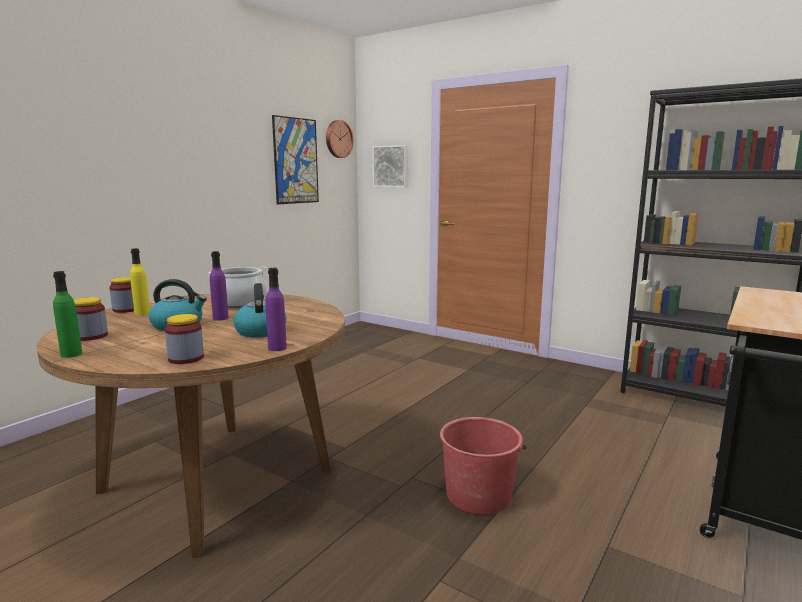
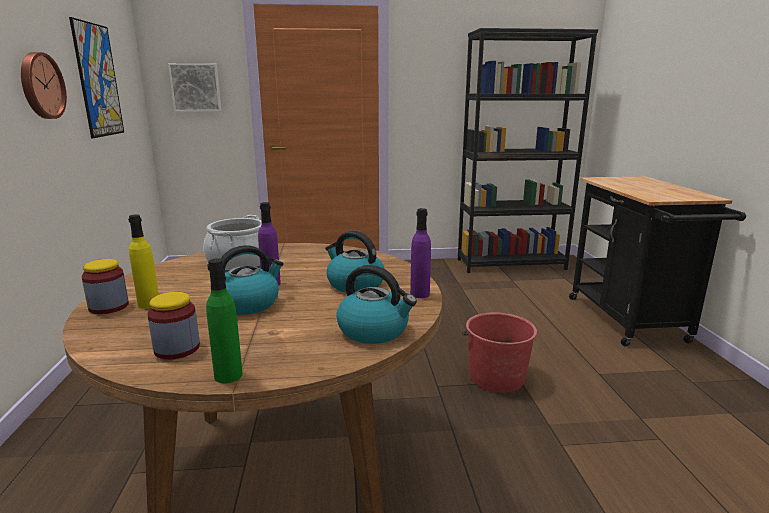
camera: 40 degrees left, 5 degrees up
(186, 358) = (374, 330): jar -> kettle
(338, 139) = (126, 53): wall clock -> wall clock (40, 86)

